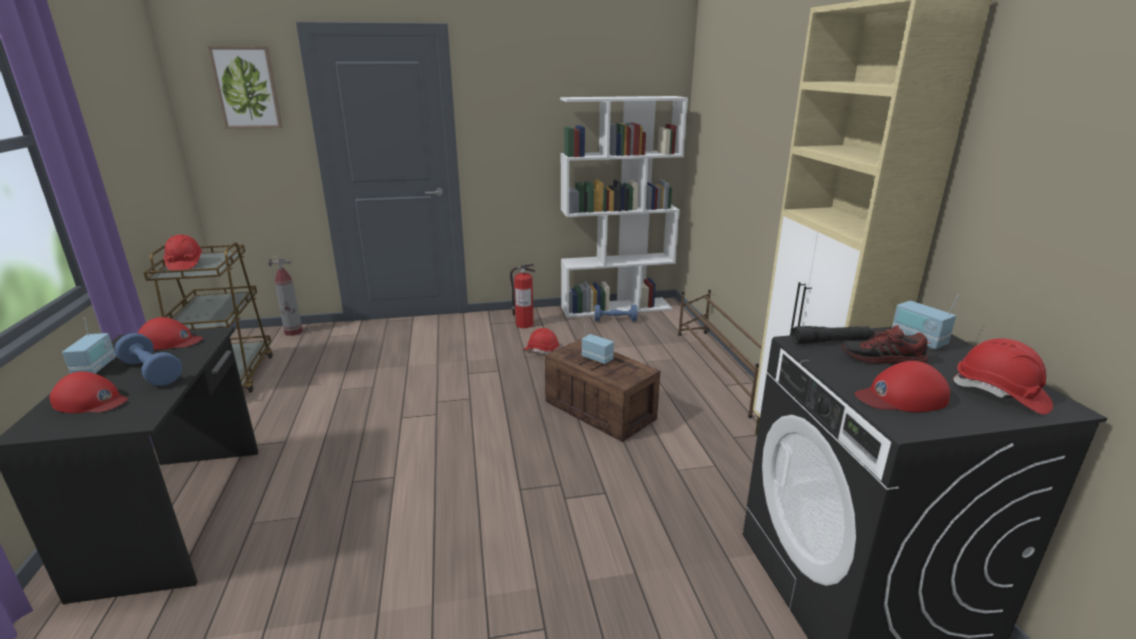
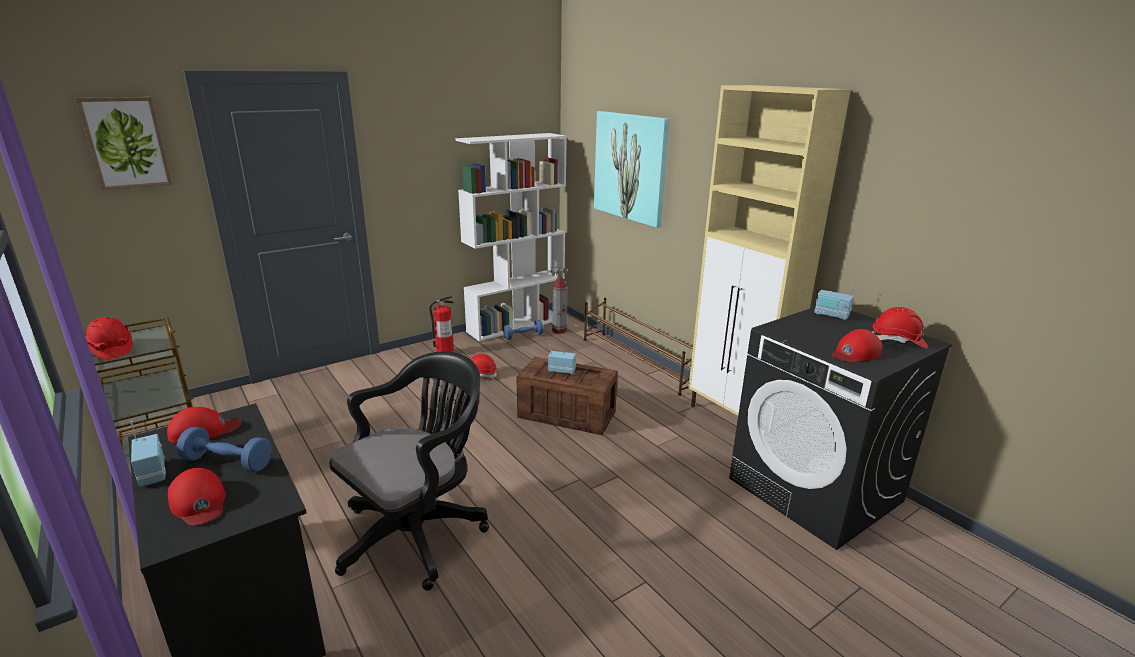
camera: 25 degrees left, 0 degrees up
(91, 401) = (199, 502): red cap -> red cap turned 60 degrees clockwise
(294, 332) = (200, 405): fire extinguisher -> fire extinguisher (559, 330)
(363, 492) = (418, 532): none -> black office chair
(744, 133) = (631, 167): none -> picture
(831, 342) = (787, 325): black flashlight -> none
(882, 359) = (824, 331): shoe -> none

